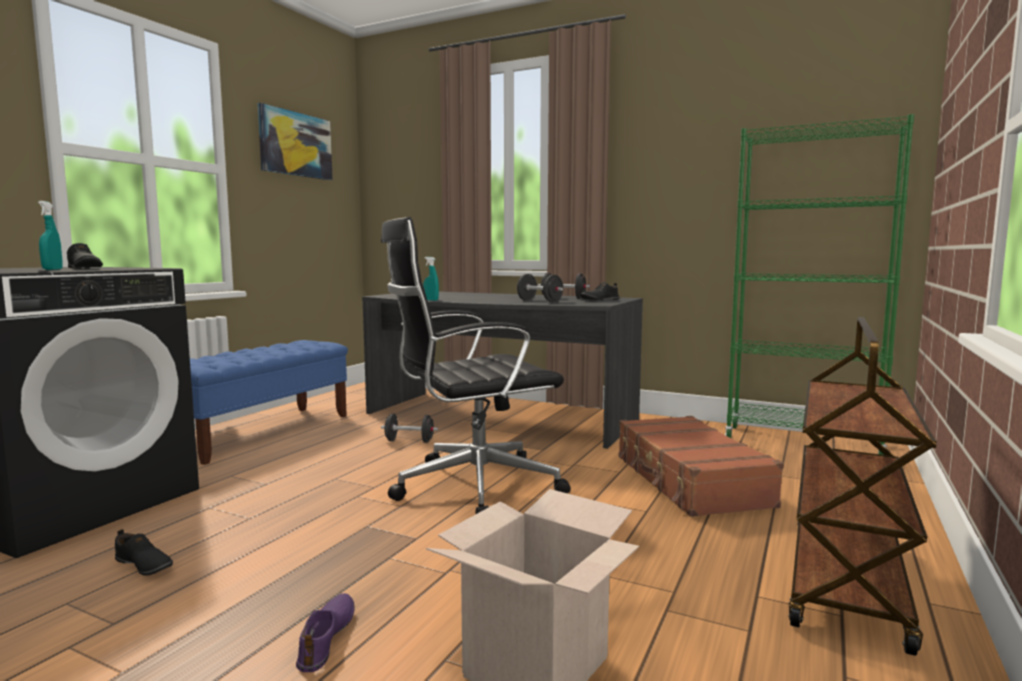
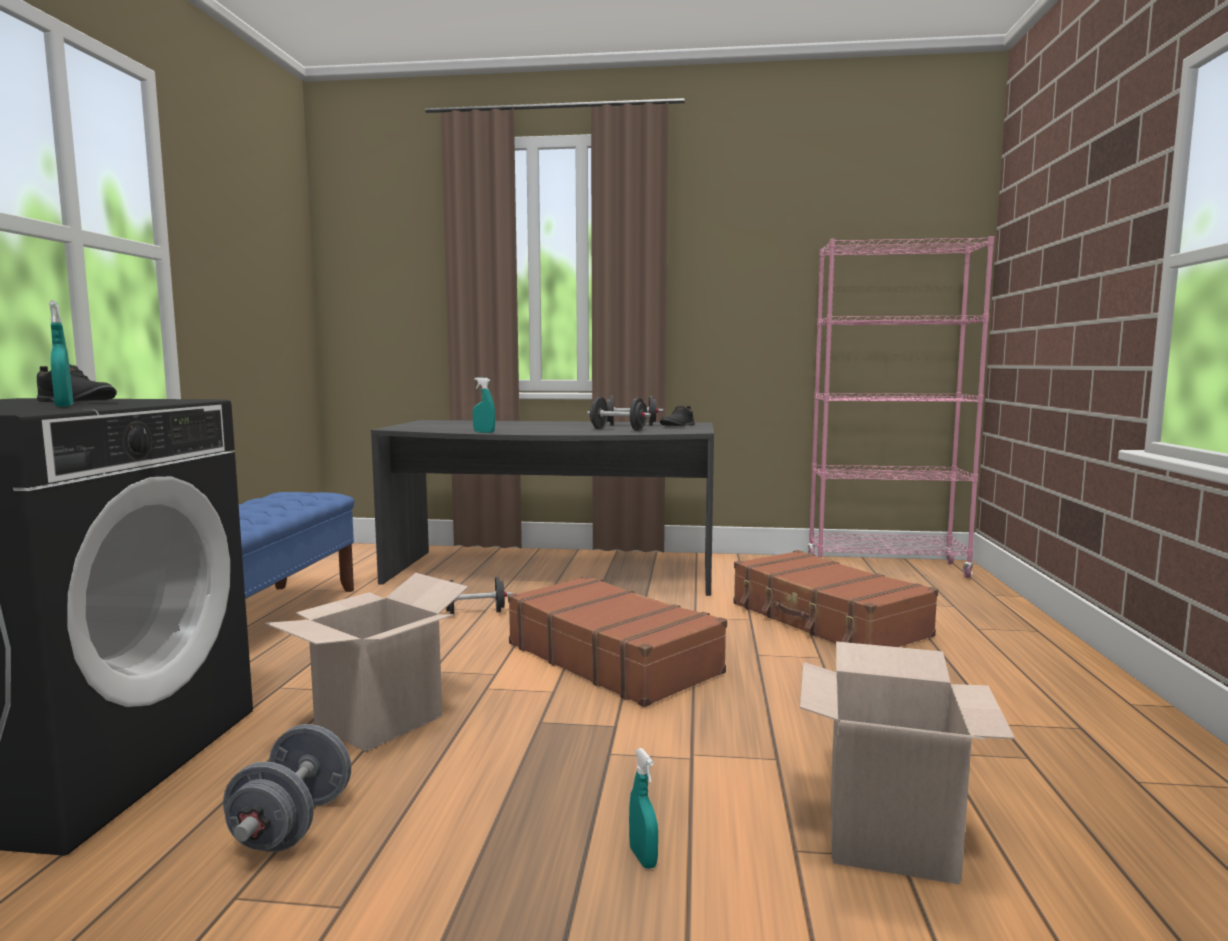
camera: 20 degrees left, 0 degrees up
(143, 565) = (292, 825): black shoe -> grey dumbbell
(264, 507) = (378, 721): none -> cardboard box
(295, 144) = (245, 221): picture -> none
(327, 637) = (643, 858): purple shoe -> turquoise spray bottle
(472, 487) = (613, 658): black office chair -> brown suitcase
(802, 442) = (886, 568): green bookcase -> pink bookcase
(848, 583) = (1057, 698): brown cart -> none

